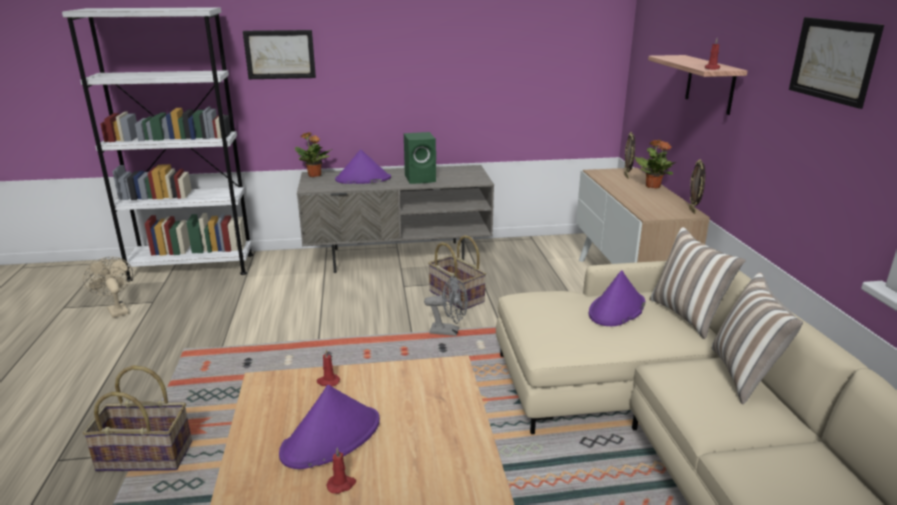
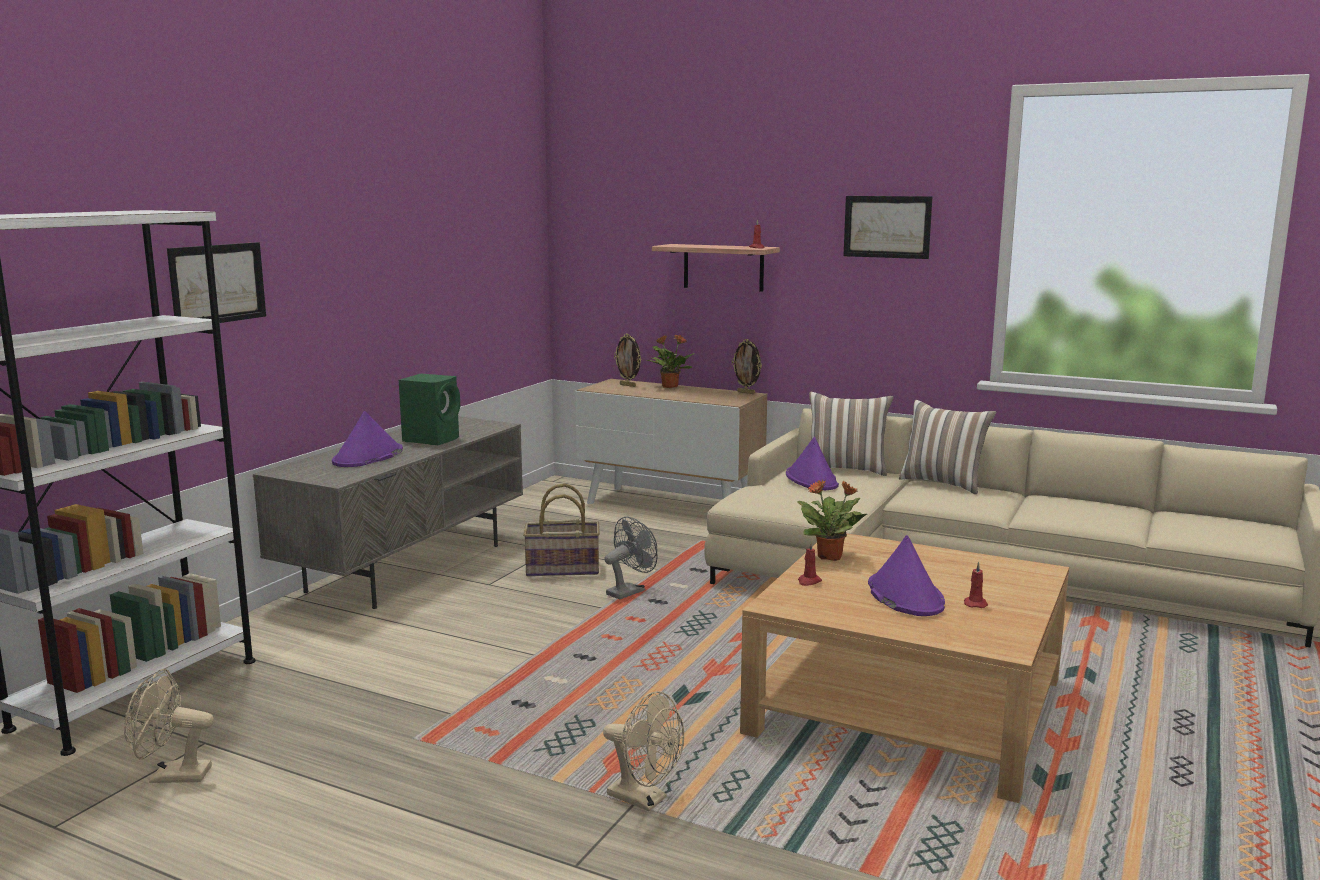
camera: 55 degrees left, 10 degrees down
(146, 455) = (645, 799): basket -> beige fan
(315, 175) = (289, 471): potted plant -> potted plant (831, 557)

